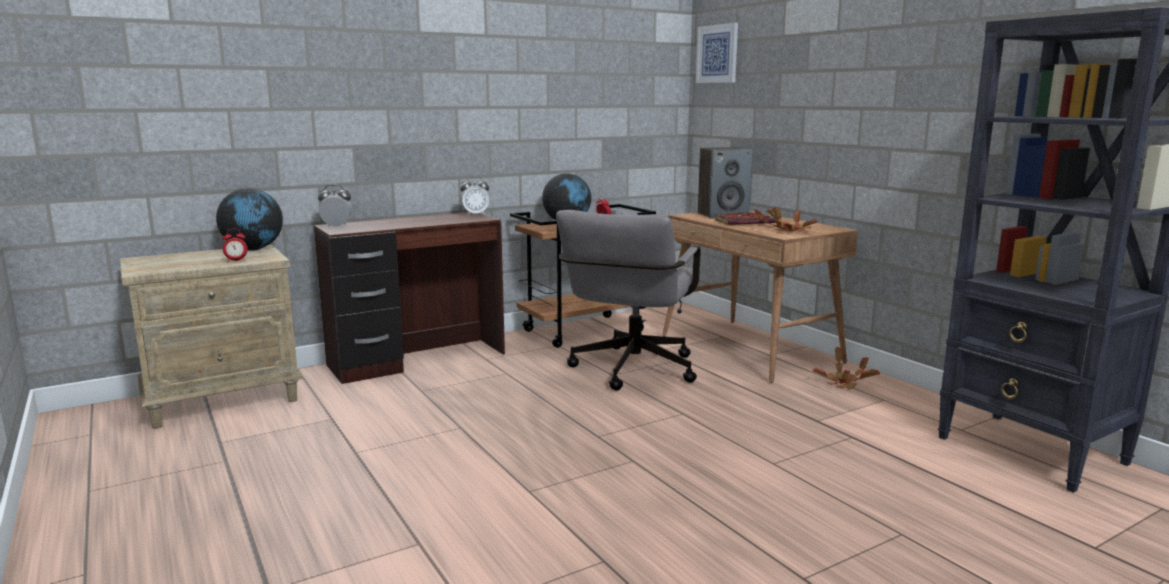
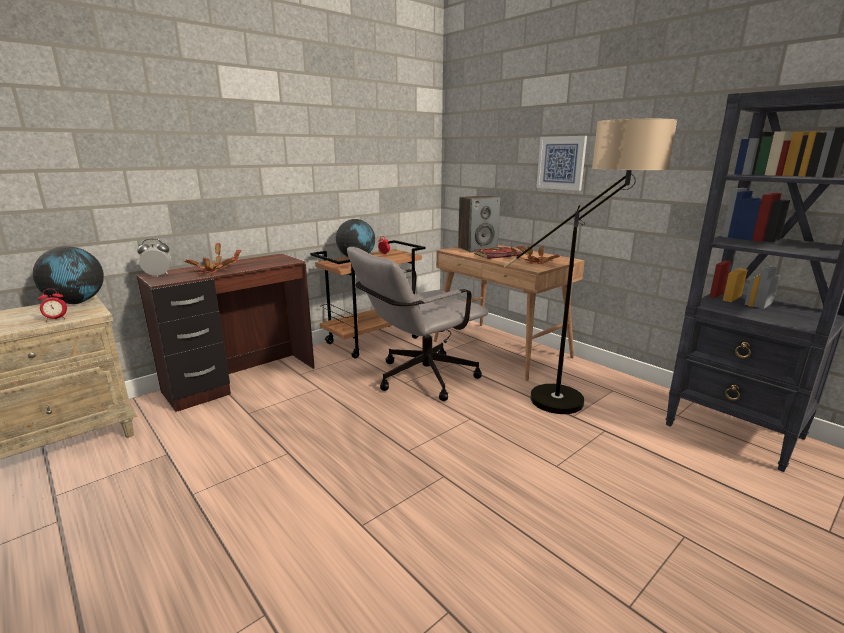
camera: 10 degrees left, 5 degrees up
(475, 214) = (282, 256): alarm clock -> none
(630, 372) = (418, 379): grey office chair -> grey office chair turned 45 degrees clockwise
(717, 54) = (465, 121): picture -> picture (561, 163)
(831, 407) = (578, 401): none -> floor lamp
(843, 383) = (578, 376): potted plant -> potted plant (214, 271)

